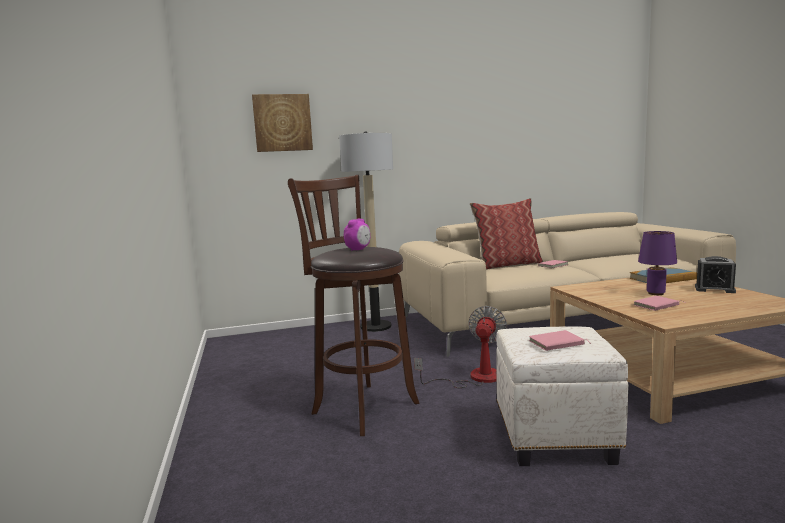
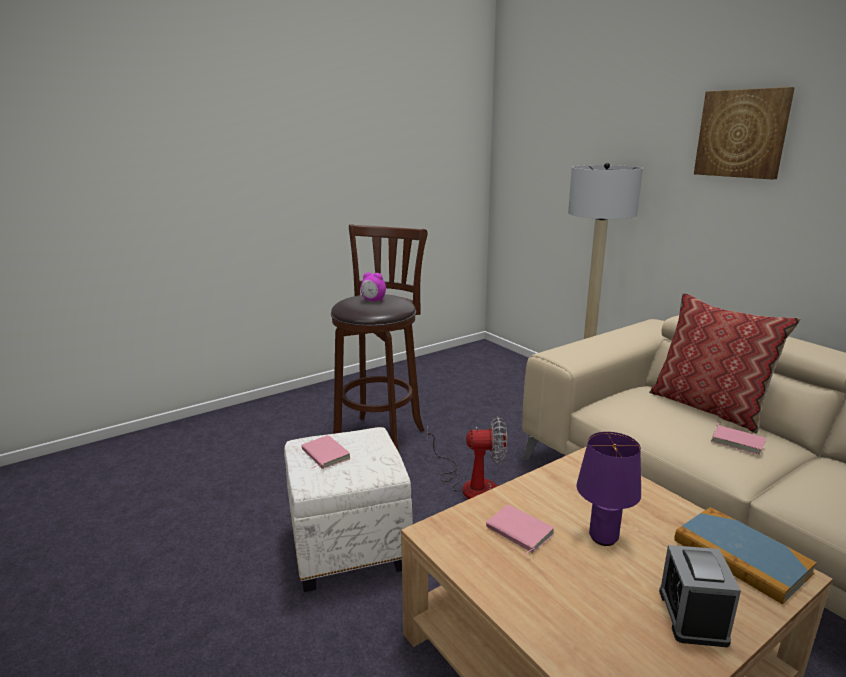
camera: 70 degrees right, 10 degrees up
(282, 123) = (561, 142): picture -> picture (742, 134)

